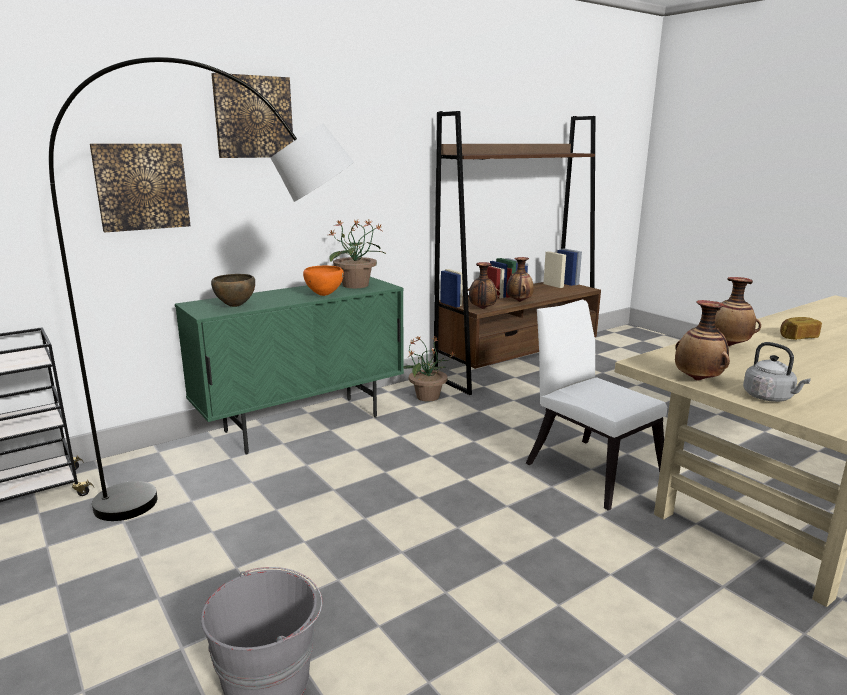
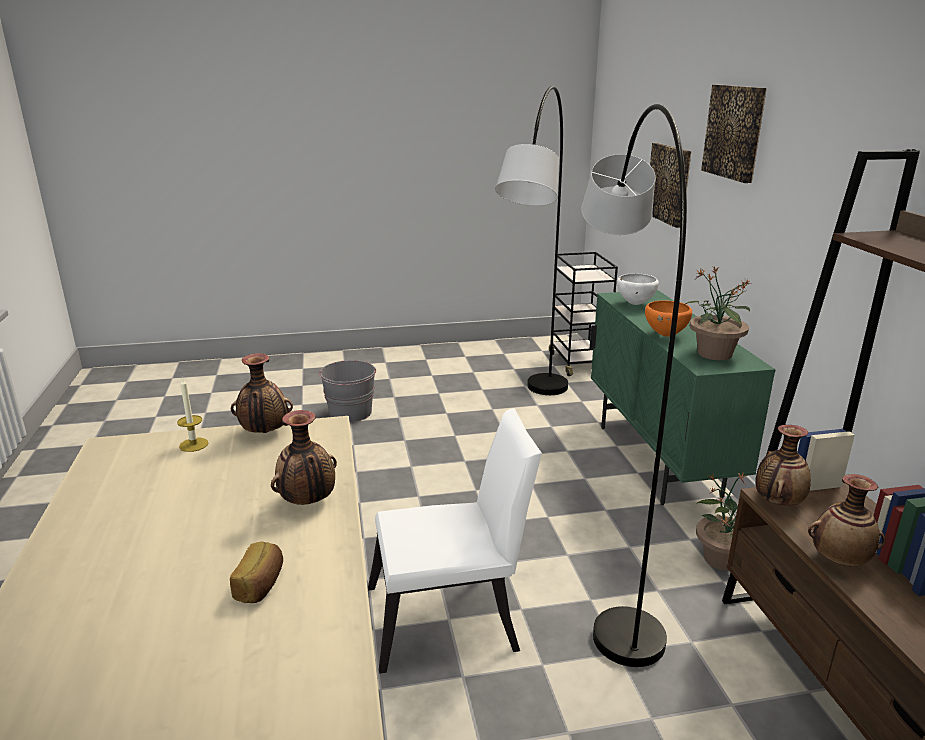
camera: 115 degrees right, 5 degrees up
(235, 306) = (635, 304): brown bowl -> white bowl
(459, 428) = (606, 554): none -> grey floor lamp
(770, 398) = (193, 444): grey kettle -> candle

